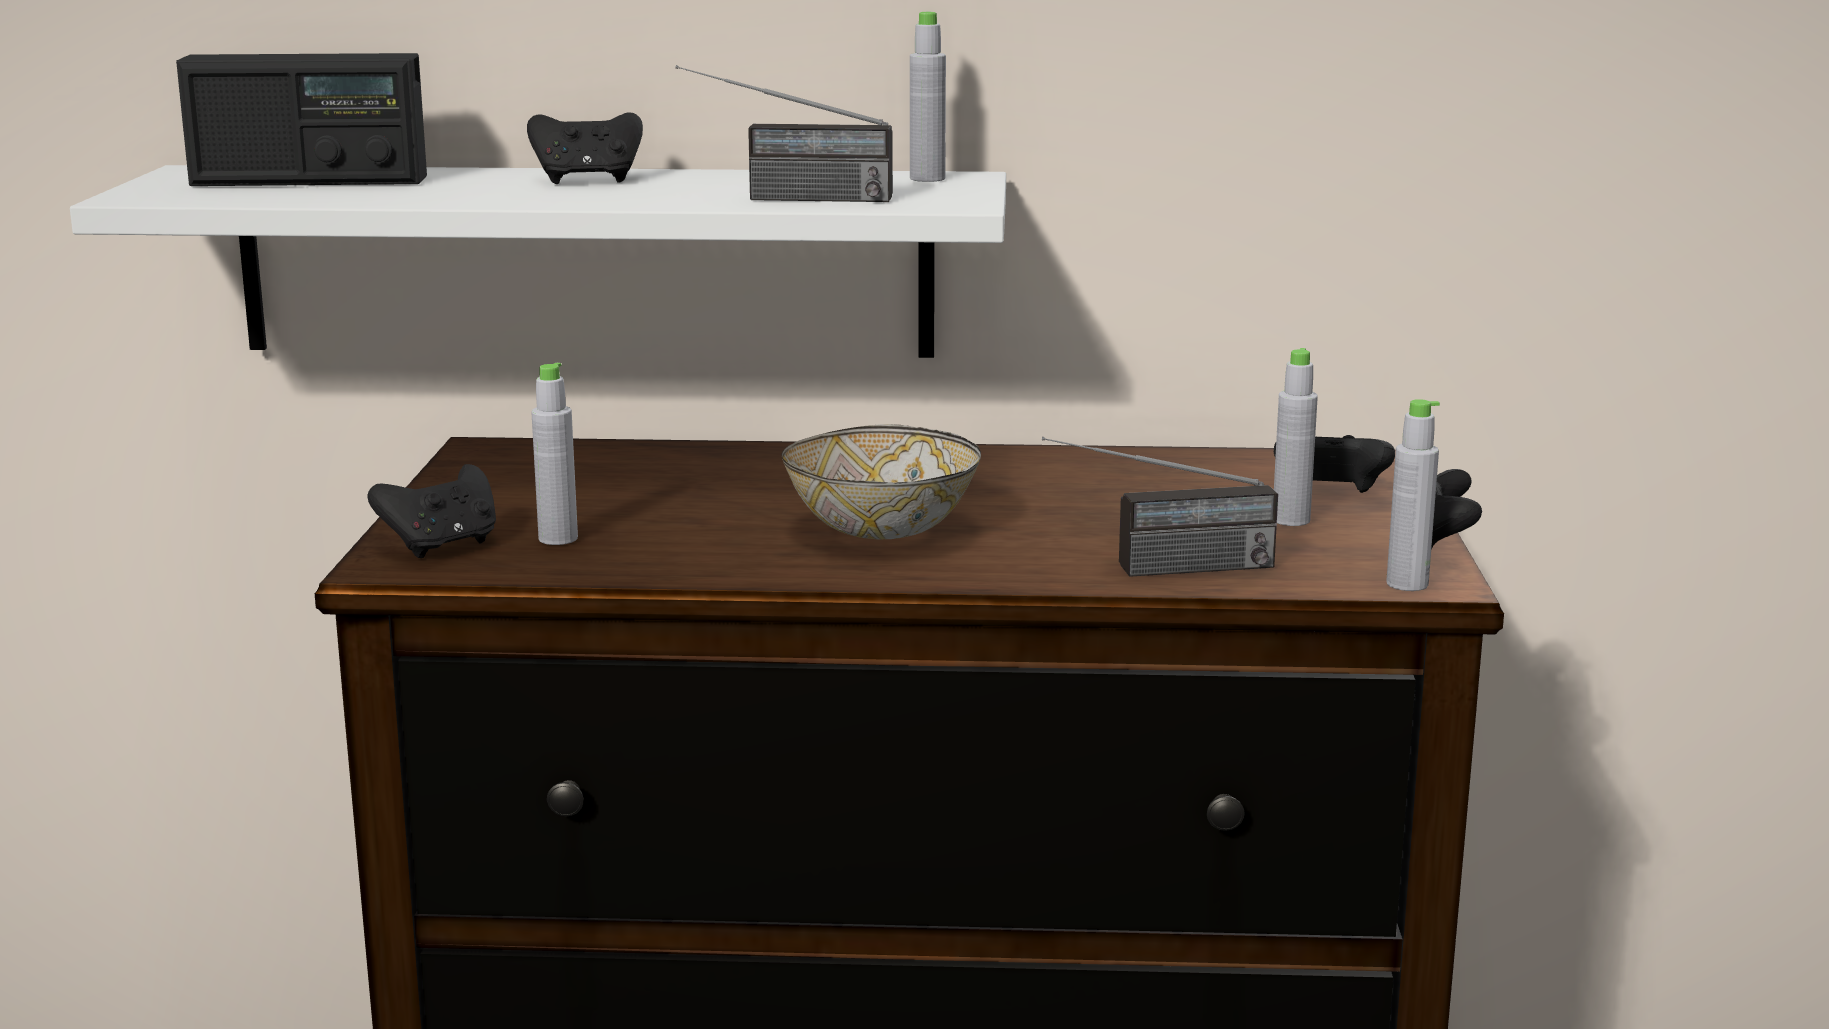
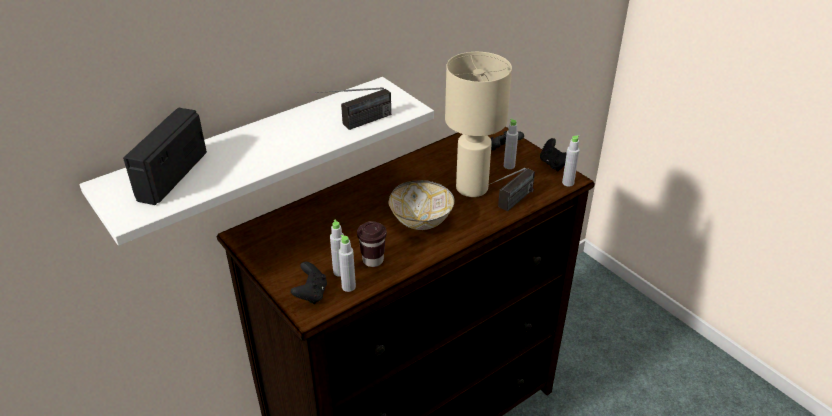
camera: 40 degrees left, 20 degrees up
(309, 181) = (171, 176): radio -> radio turned 150 degrees clockwise
(587, 180) = (270, 135): black game controller -> none
(656, 546) = (373, 260): none -> brown cup
(927, 179) = (372, 91): grey bottle -> grey bottle (348, 287)
(1115, 523) = (472, 188): none -> beige table lamp

